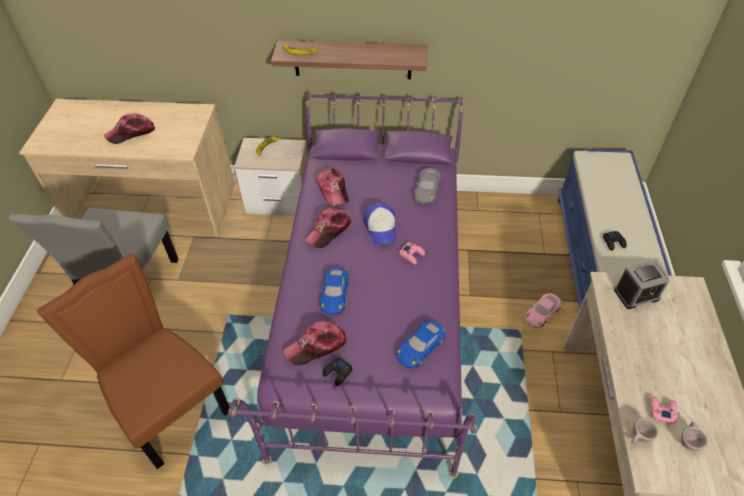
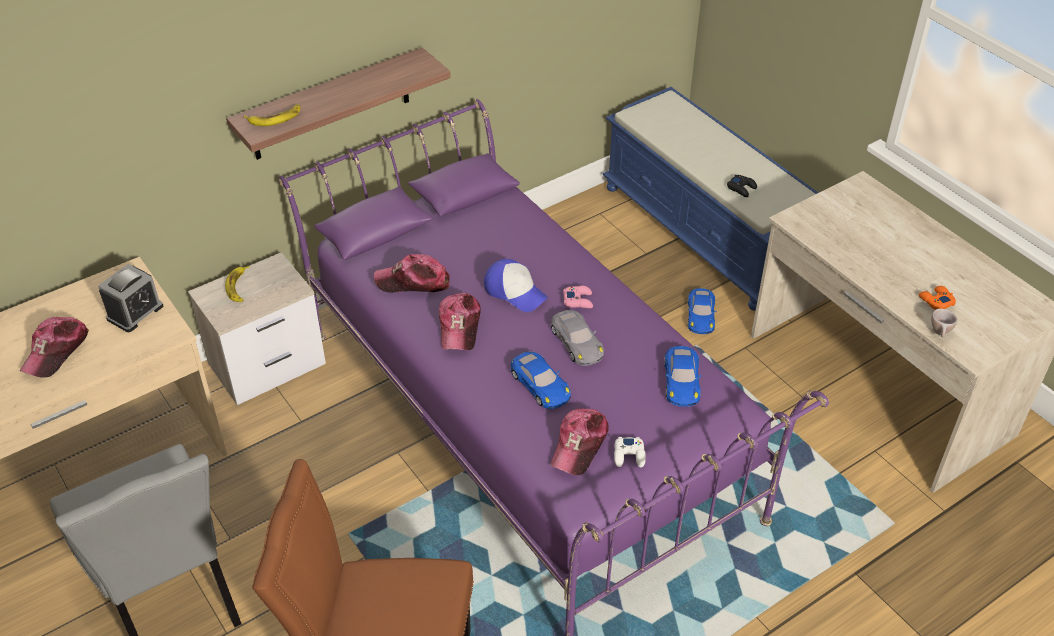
camera: 40 degrees left, 5 degrees down
(333, 190) = (413, 282): cap -> cap turned 150 degrees clockwise
(337, 373) = (629, 455): black game controller -> white game controller
(427, 189) = (520, 225): grey toy car -> grey toy car (577, 342)
(542, 312) = (700, 315): pink toy car -> blue toy car
(636, 294) = (826, 216): alarm clock -> alarm clock (135, 312)
(661, 410) = (936, 301): pink game controller -> orange game controller
(687, 441) = (975, 312): beige cup -> none

